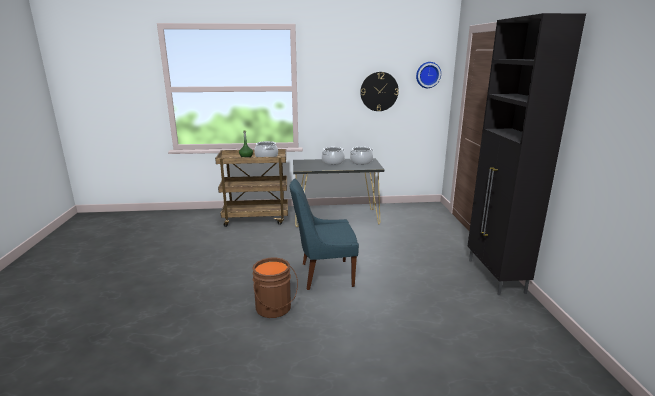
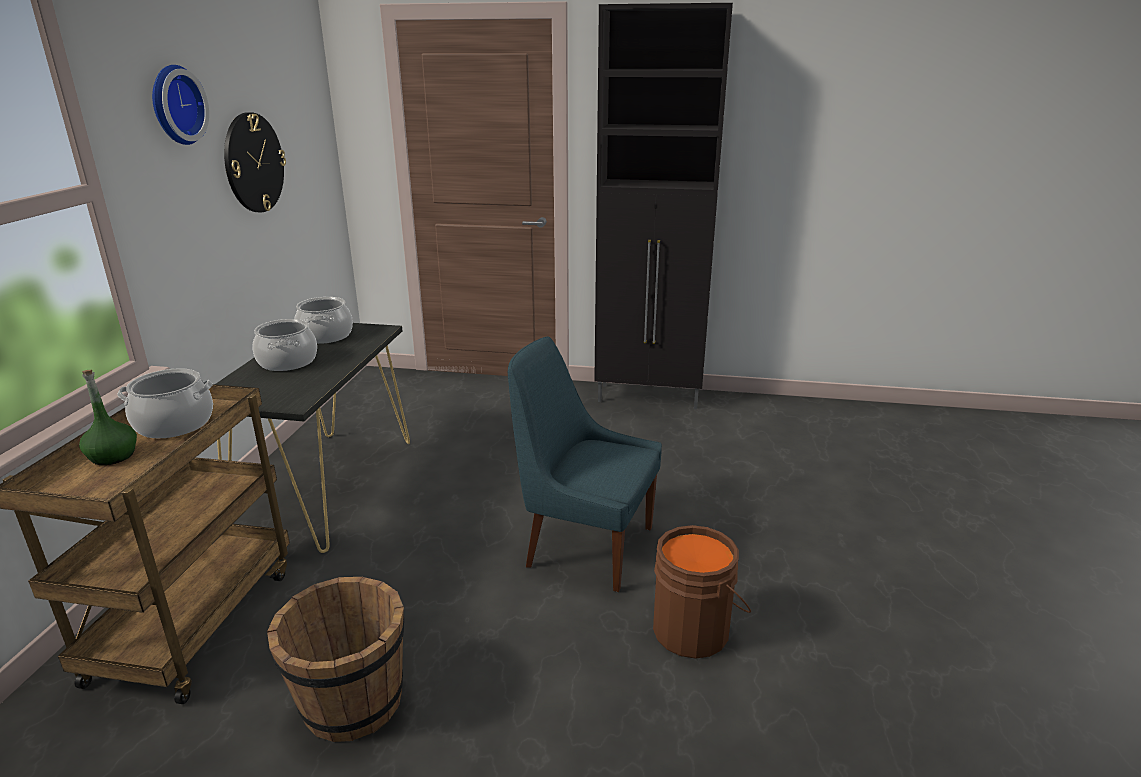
camera: 75 degrees left, 5 degrees up
(226, 247) = (351, 702): none -> brown bucket
(324, 275) = (585, 545): blue chair -> blue chair turned 105 degrees clockwise
(427, 75) = (307, 111): wall clock -> wall clock (174, 105)

